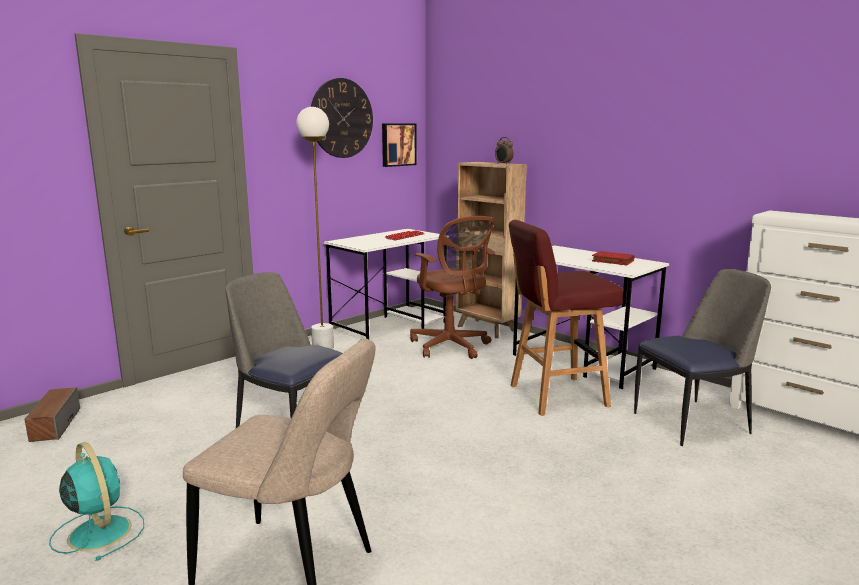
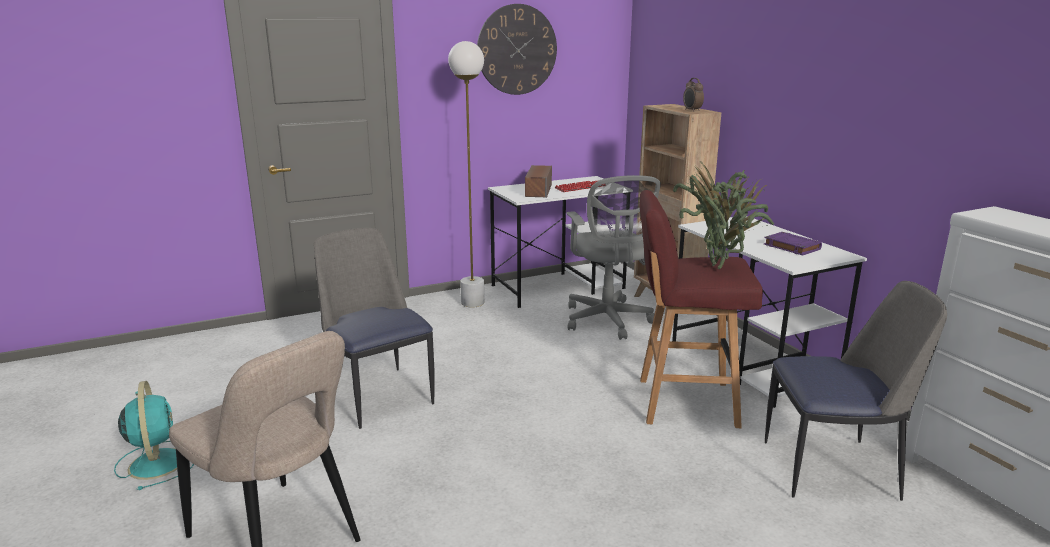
camera: 20 degrees right, 5 degrees up
(55, 424) = (191, 349): speaker -> speaker (538, 190)
(398, 144) = (590, 78): picture -> none
(451, 347) = (608, 321): brown office chair -> grey office chair
(579, 276) = (719, 265): none -> potted plant
(612, 261) = (791, 247): red book -> purple book

